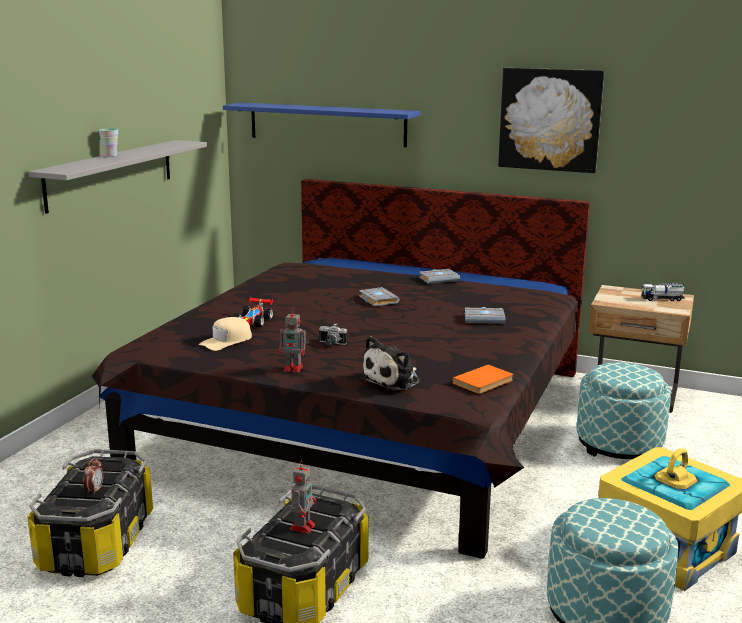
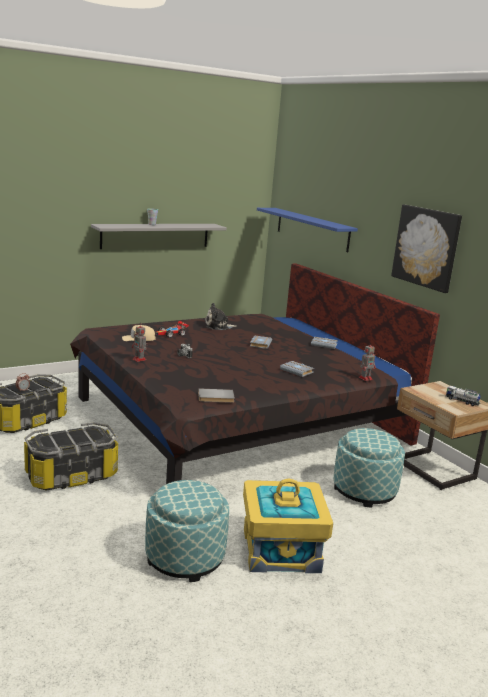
camera: 35 degrees right, 0 degrees up
(303, 526) = (71, 438): toy robot -> toy robot (365, 378)
(393, 380) = (173, 380): plush toy -> plush toy (218, 326)
(484, 382) = (216, 397): orange book -> grey book

